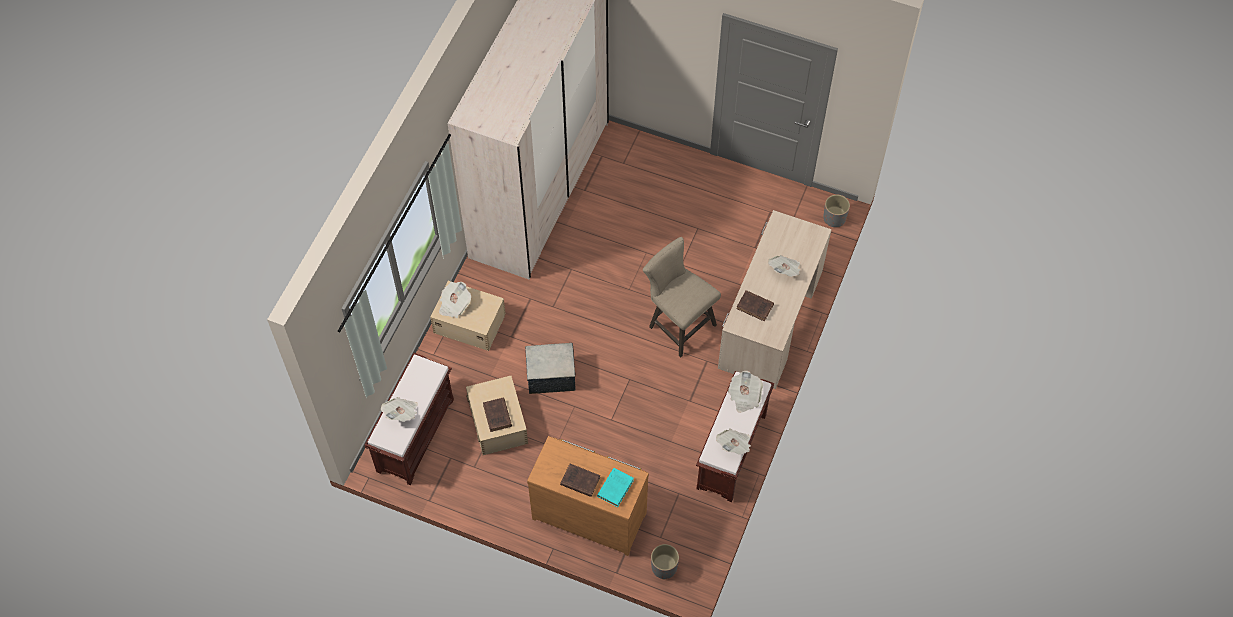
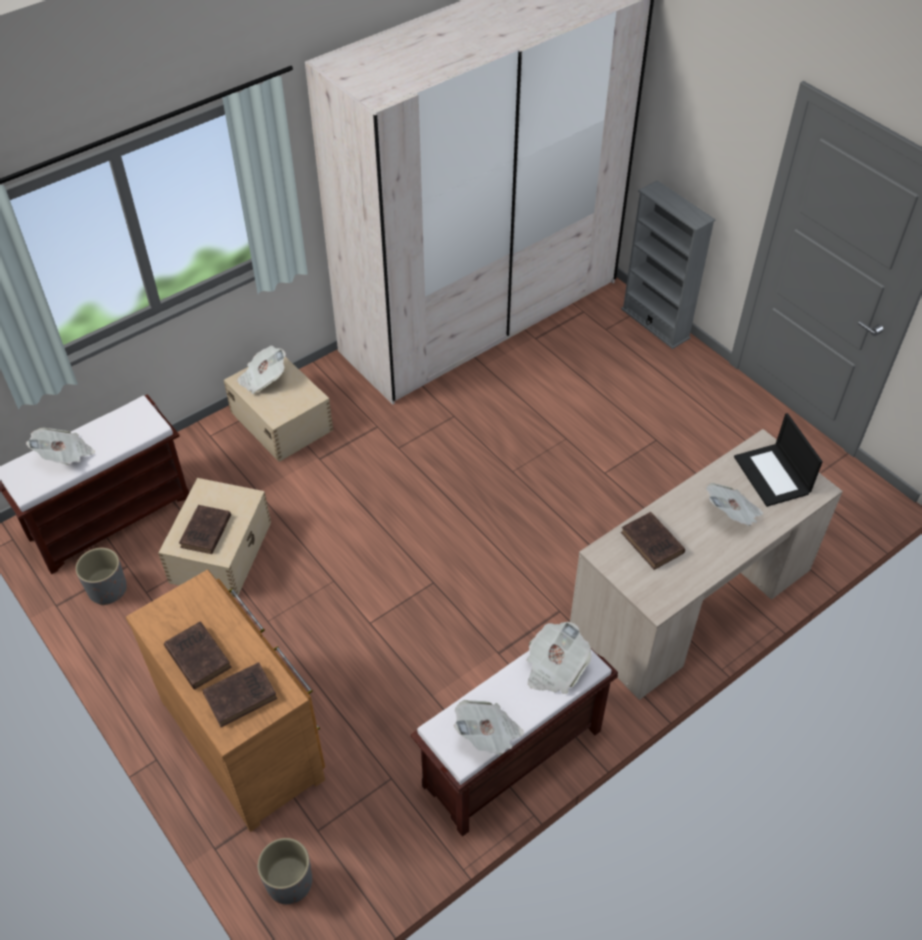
camera: 30 degrees right, 10 degrees down
(551, 375) = (333, 527): storage box -> none
(616, 487) = (242, 695): turquoise book -> brown book
(650, 144) = (655, 323): none -> grey bookcase
(678, 324) = (551, 543): beige stool -> none
(793, 237) = (773, 475): none -> laptop
(834, 218) = (866, 510): grey planter -> grey planter (107, 589)

